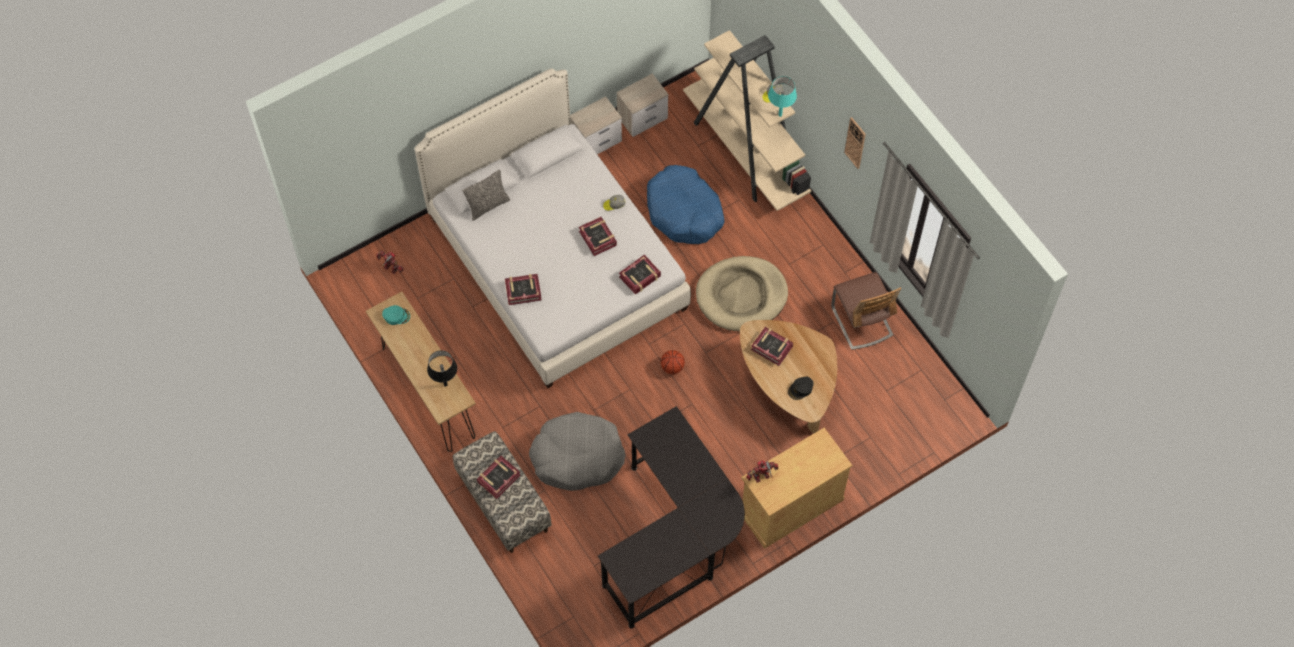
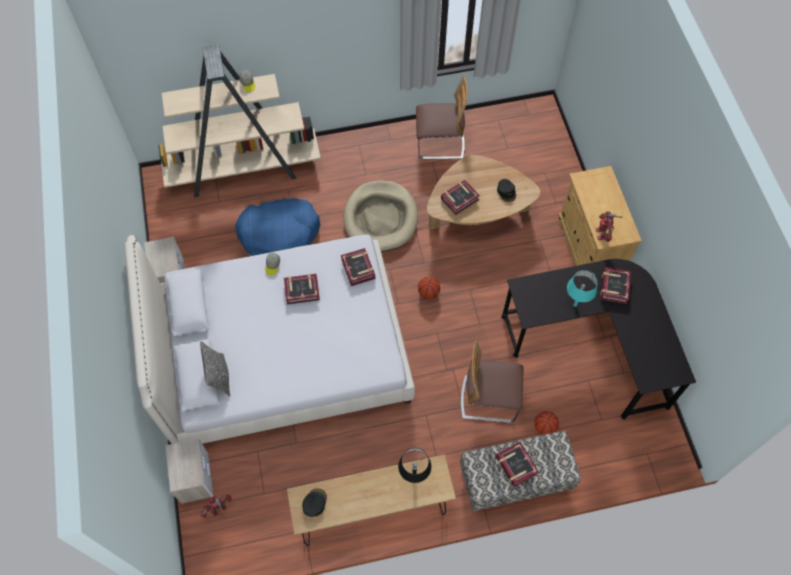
camera: 70 degrees left, 0 degrees up
(396, 316) = (314, 503): turquoise cap -> black cap
(523, 291) = (330, 373): book -> book (614, 287)
(567, 515) = (544, 427): none -> basketball
(577, 457) = (489, 399): grey dog bed -> chair
(643, 117) = (167, 233): nightstand -> nightstand (195, 477)
(780, 115) = (272, 85): turquoise table lamp -> turquoise table lamp (575, 305)
(855, 142) = (344, 27): wall clock -> none

